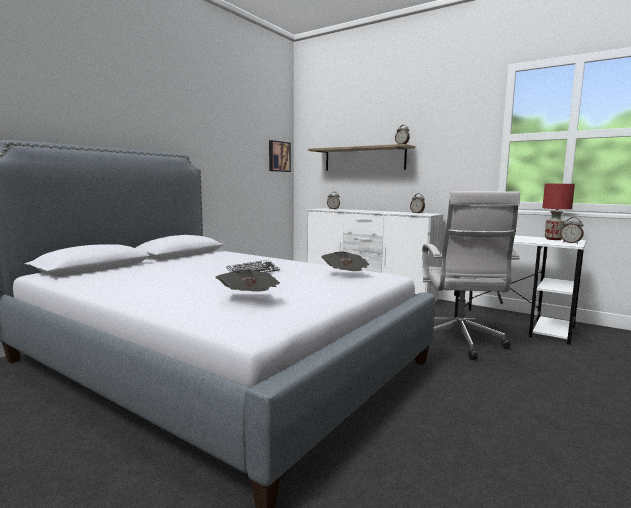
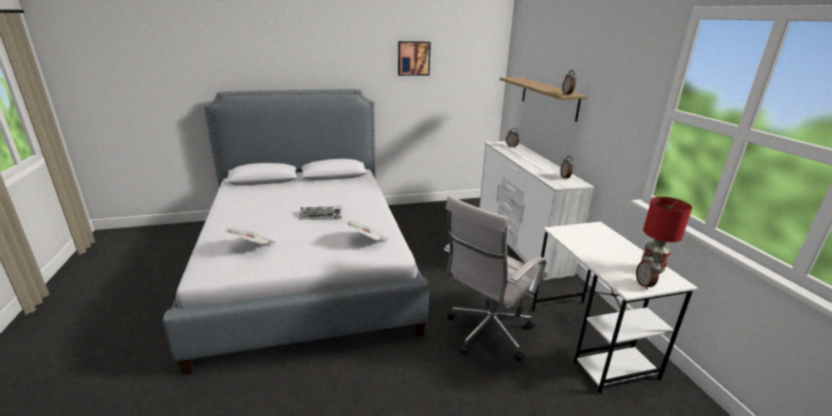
camera: 40 degrees right, 15 degrees up
(278, 156) = (481, 80): picture -> picture (413, 58)

